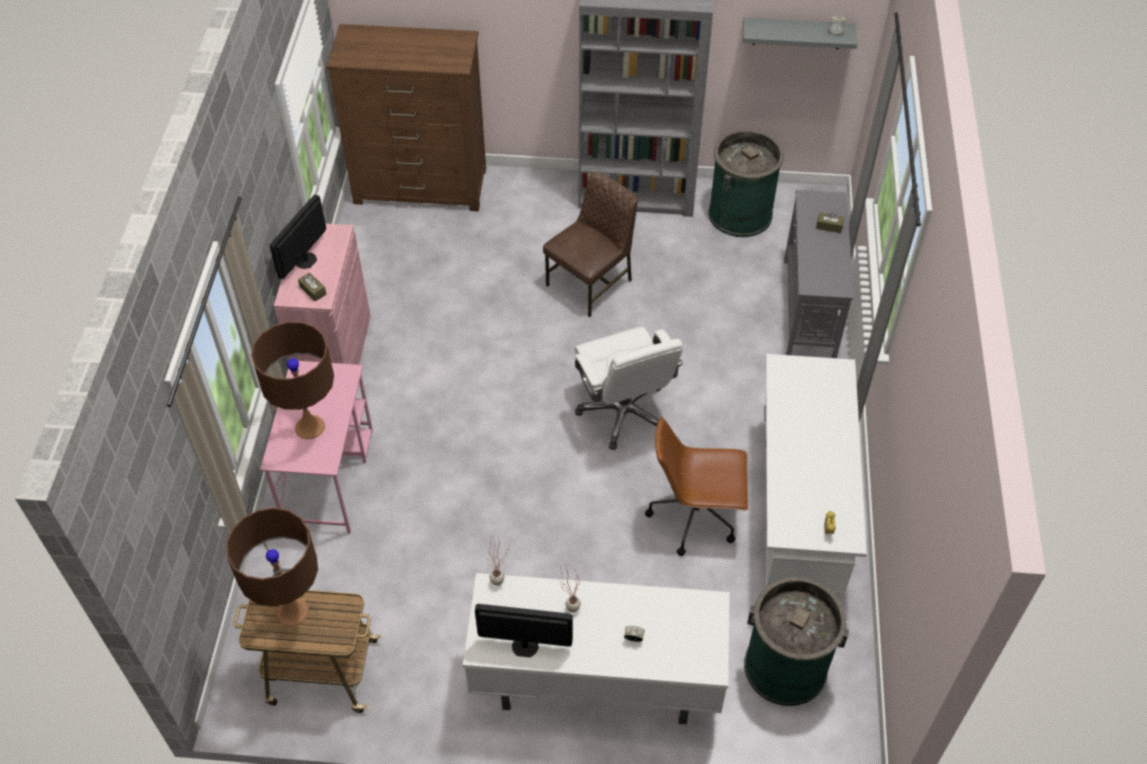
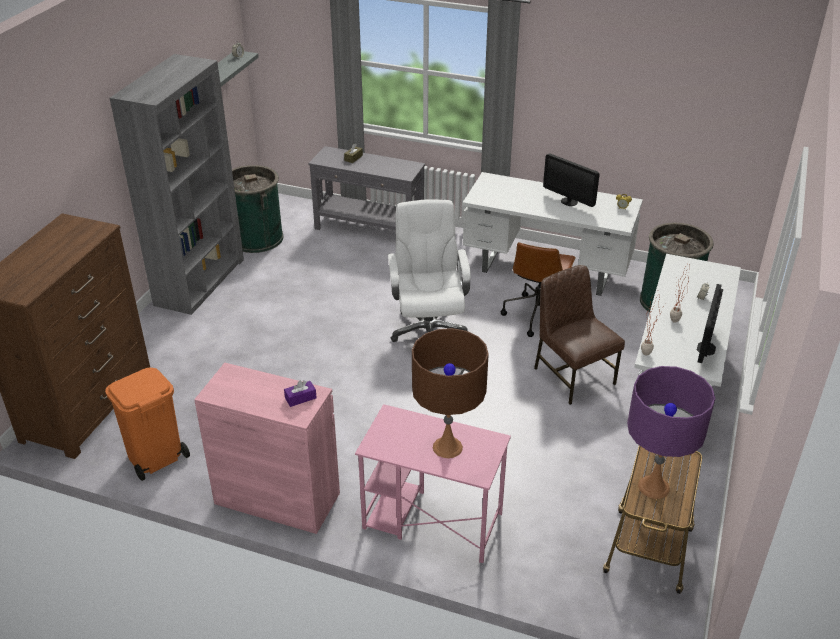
camera: 75 degrees left, 15 degrees down
(292, 612) = (653, 487): brown table lamp -> purple table lamp
(306, 260) = (255, 399): monitor -> monitor (569, 202)
(313, 290) = (300, 398): brown tissue box -> purple tissue box
(367, 254) = (155, 457): none -> orange trash can
(591, 283) = (282, 322): brown chair -> brown chair (572, 375)
(624, 412) = (428, 330): white office chair -> white office chair turned 90 degrees counterclockwise

